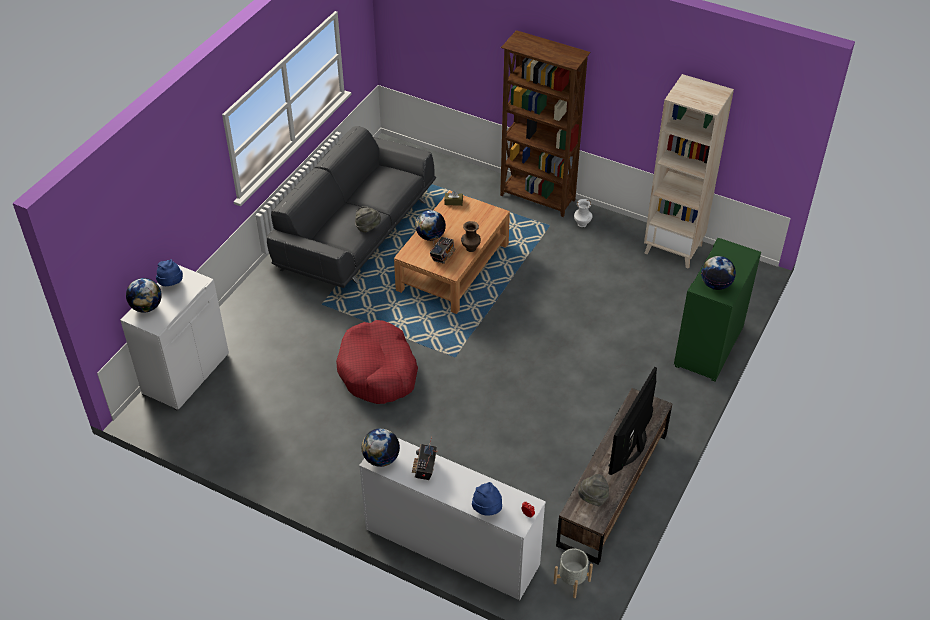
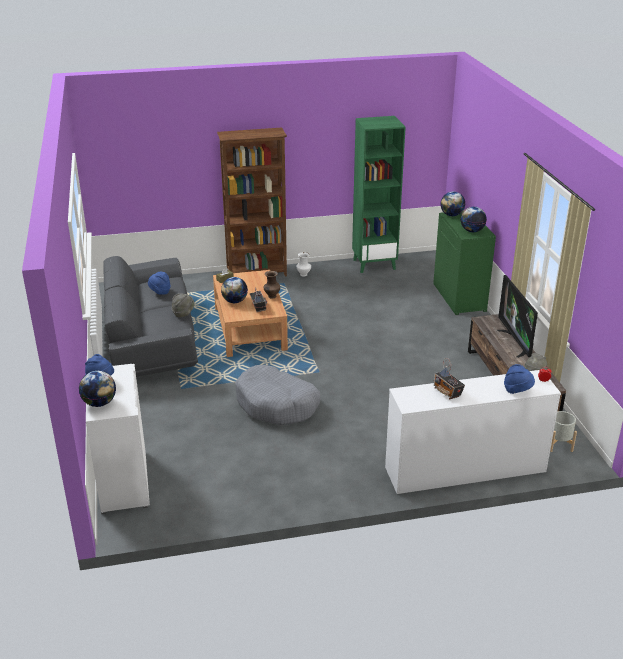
camera: 40 degrees left, 15 degrees down
(377, 188) = (160, 292): none -> blue hat
(378, 371) = (277, 404): red dog bed -> grey dog bed
(381, 458) = (411, 402): globe -> globe (451, 215)
(674, 249) = (374, 264): beige bookcase -> green bookcase

